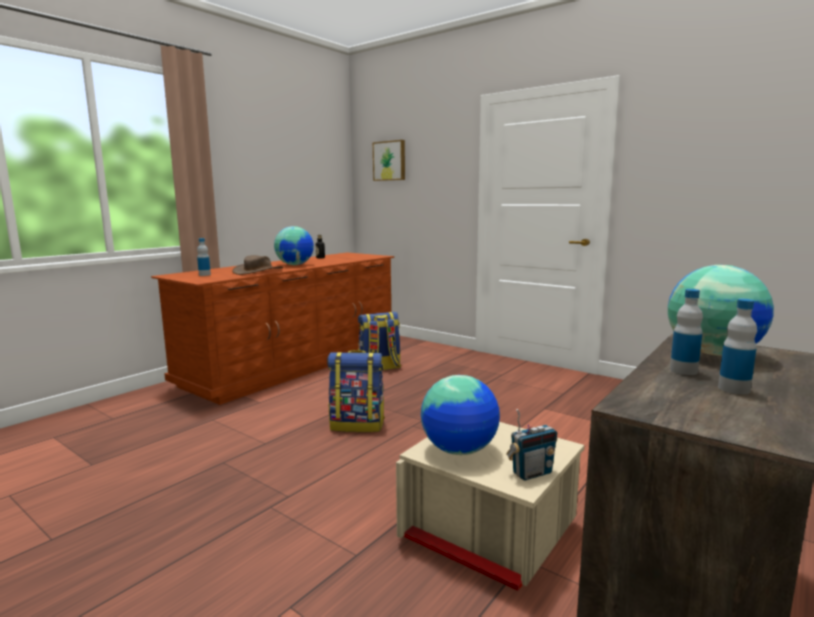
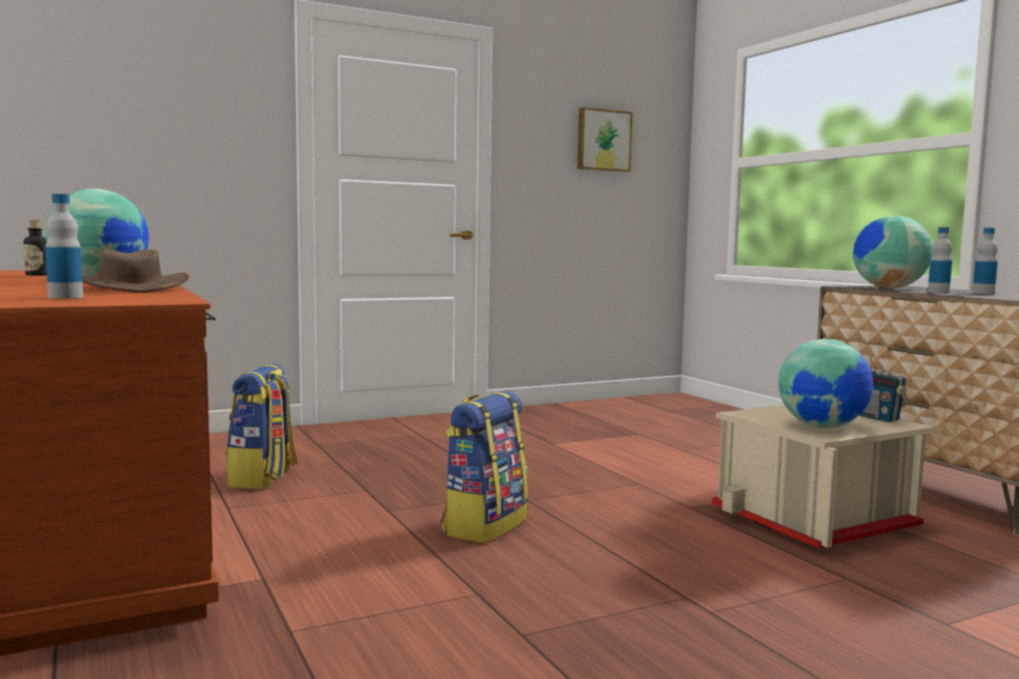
camera: 65 degrees left, 5 degrees down
(390, 161) = (80, 76): picture -> picture (603, 140)
(531, 473) = (878, 418): radio -> radio turned 150 degrees clockwise

